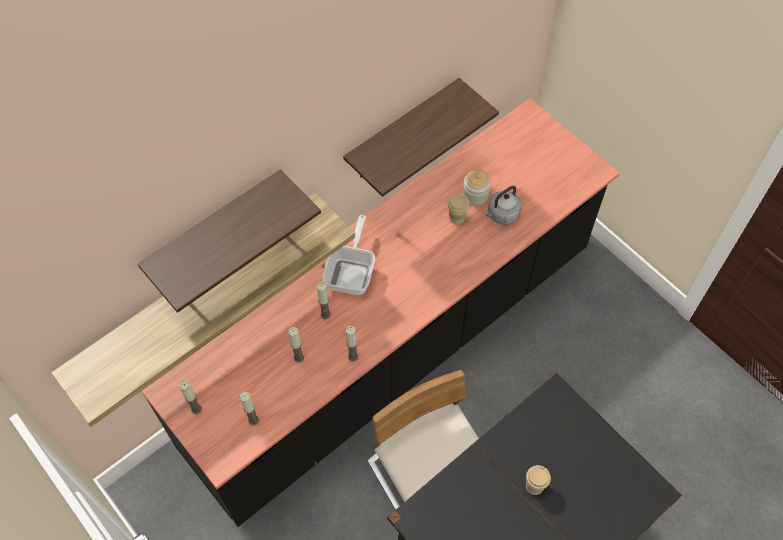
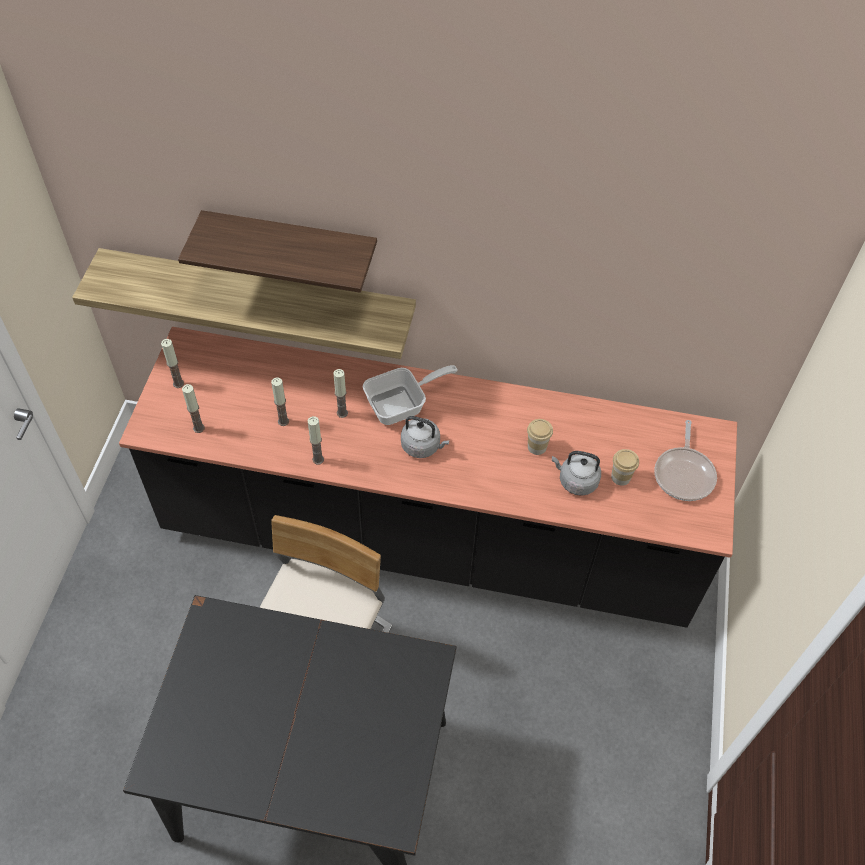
camera: 50 degrees right, 5 degrees down
(398, 283) = (422, 446): none -> grey kettle
(402, 132) = (543, 320): shelf -> none
(475, 195) = (576, 446): jar -> none
(534, 486) = (317, 701): cup -> cup (620, 477)
(544, 153) = (684, 474): none -> frying pan

